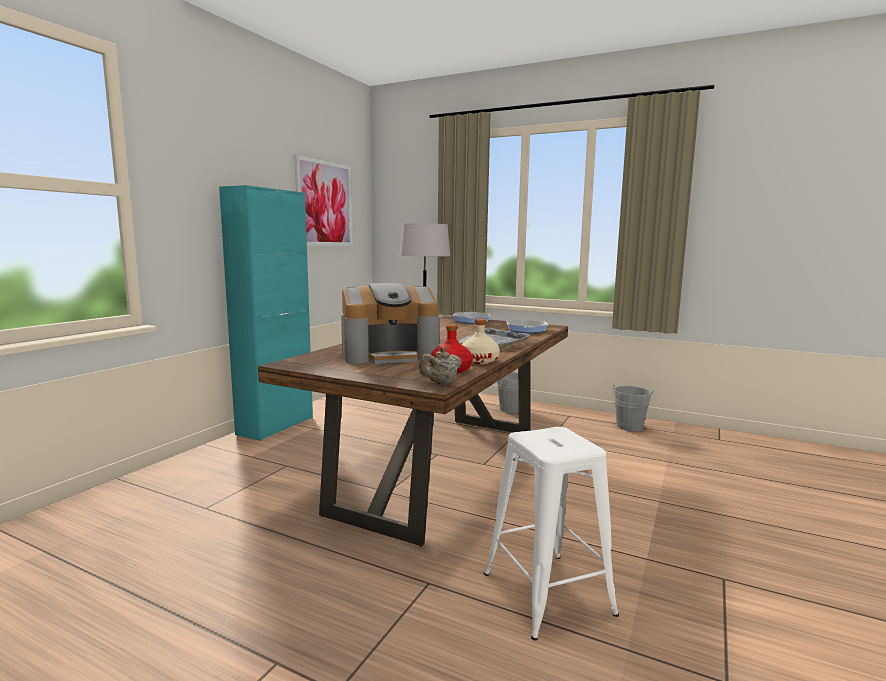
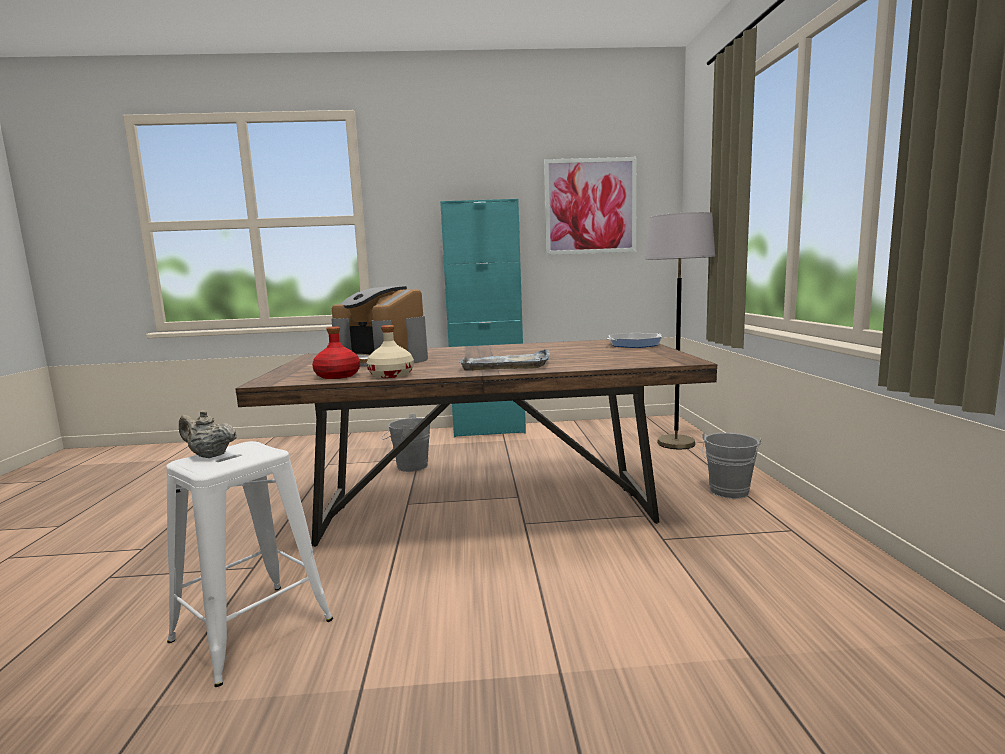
camera: 60 degrees right, 0 degrees up
(441, 383) = (277, 381): beige teapot -> beige teapot (209, 455)
(526, 329) = (626, 360): frying pan -> none
(629, 428) = (849, 588): grey bucket -> grey bucket (408, 466)

